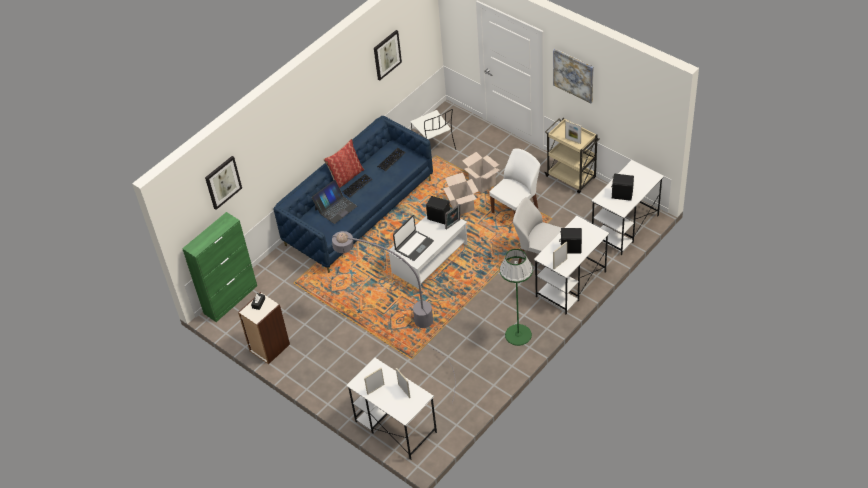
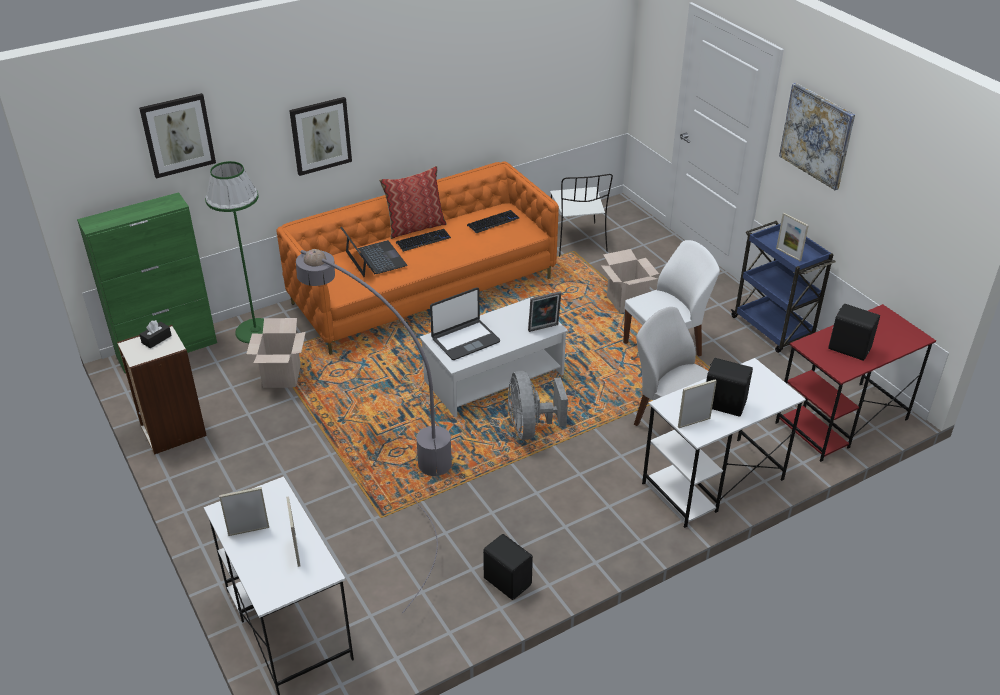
camera: 15 degrees right, 10 degrees down
(335, 208) = (374, 259): laptop -> laptop turned 90 degrees counterclockwise
(359, 212) = (423, 290): blue sofa -> orange sofa
(387, 54) = (530, 59): picture -> picture (320, 135)
(438, 217) = (526, 312): black speaker -> black speaker (507, 581)
(462, 206) = (580, 323): cardboard box -> cardboard box (281, 376)
(464, 283) = (530, 427): none -> grey fan
(518, 335) = (584, 535): green floor lamp -> green floor lamp (255, 331)
(571, 177) = (773, 329): beige cart -> blue cart
(625, 227) = (841, 421): white desk -> red desk

